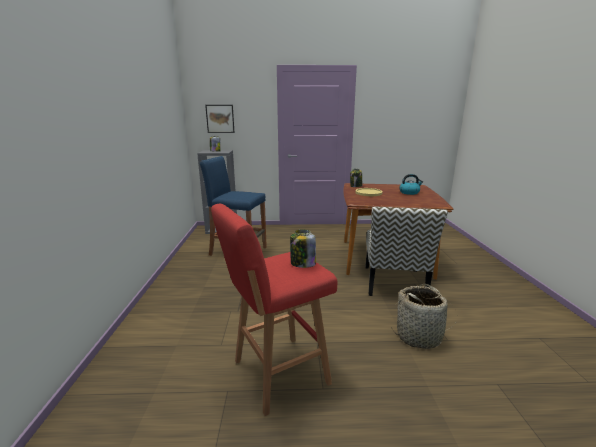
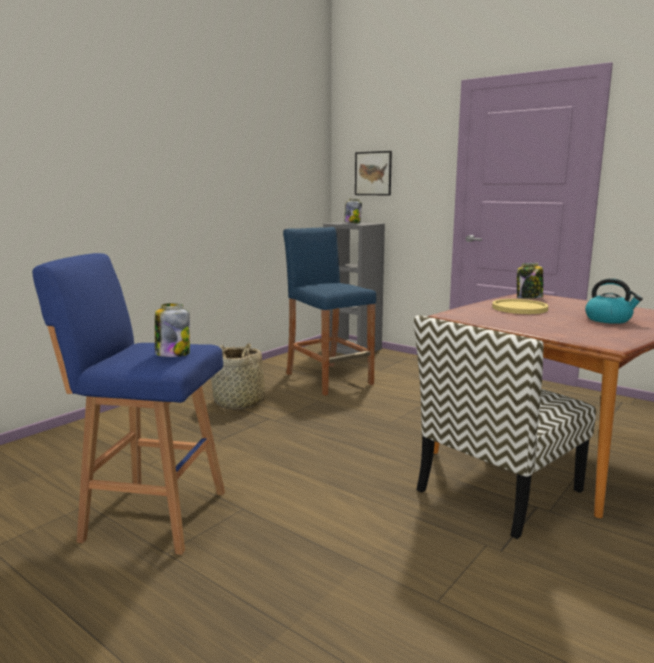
camera: 40 degrees right, 5 degrees down
(277, 373) = (151, 515): red stool -> blue stool
(419, 336) = (396, 572): basket -> basket (239, 403)

